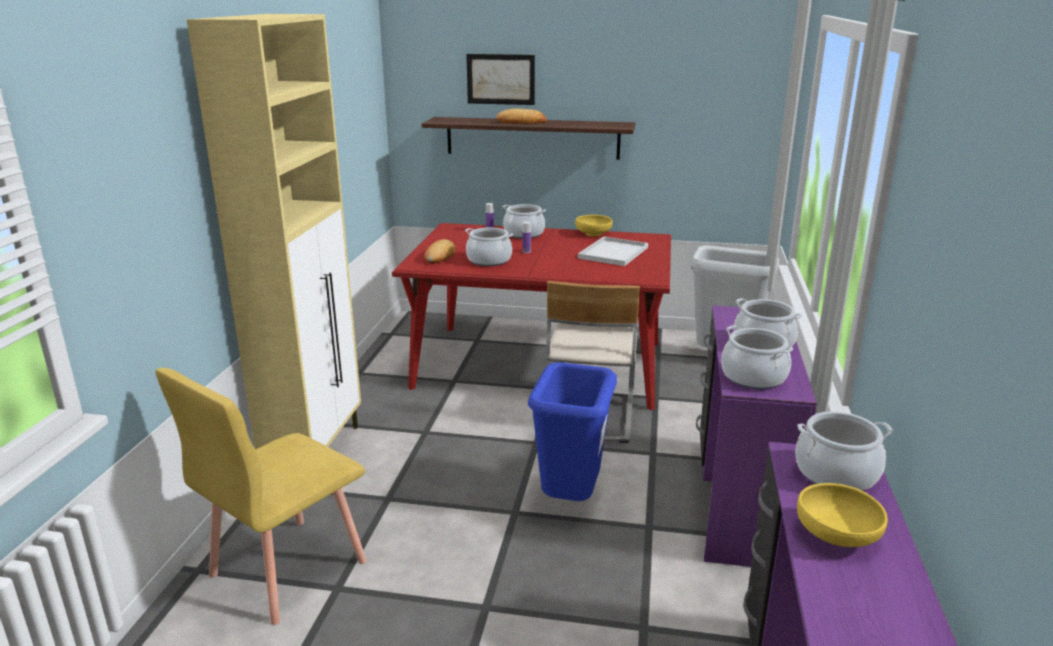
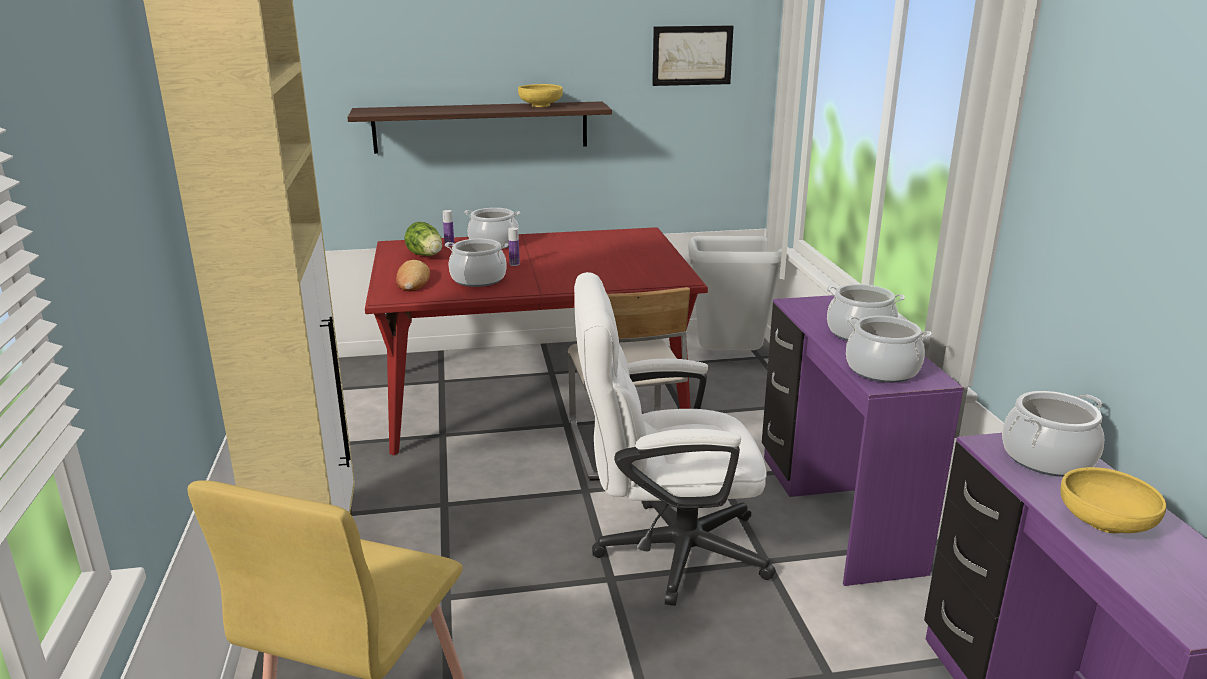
camera: 20 degrees left, 0 degrees up
(466, 238) = (426, 256): none -> lettuce
(500, 79) = (437, 57): picture -> picture (692, 55)
(521, 122) = (472, 108): bread -> none
(570, 501) = (665, 551): blue trash can -> white office chair
(593, 234) = (574, 235): yellow bowl -> yellow bowl (540, 105)
(613, 252) = (614, 254): white tray -> none

